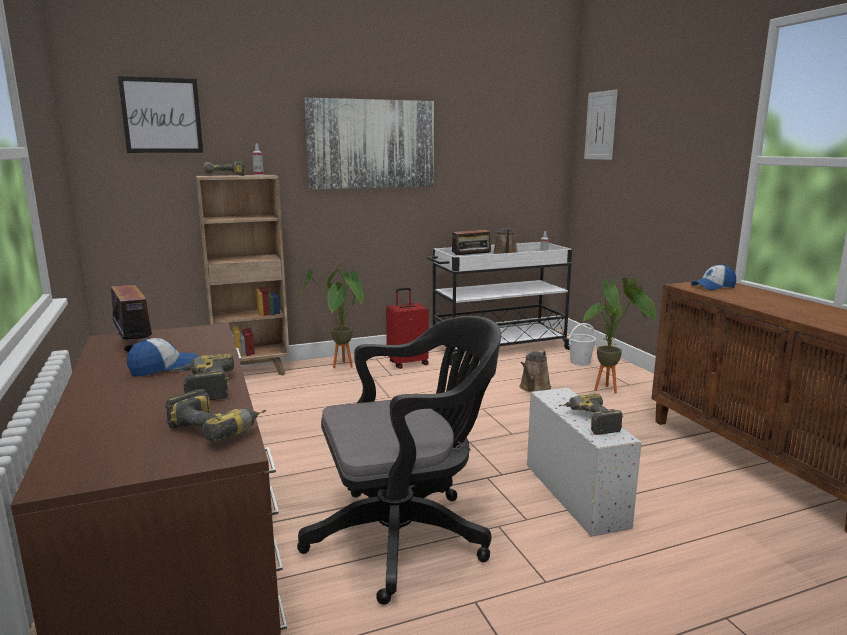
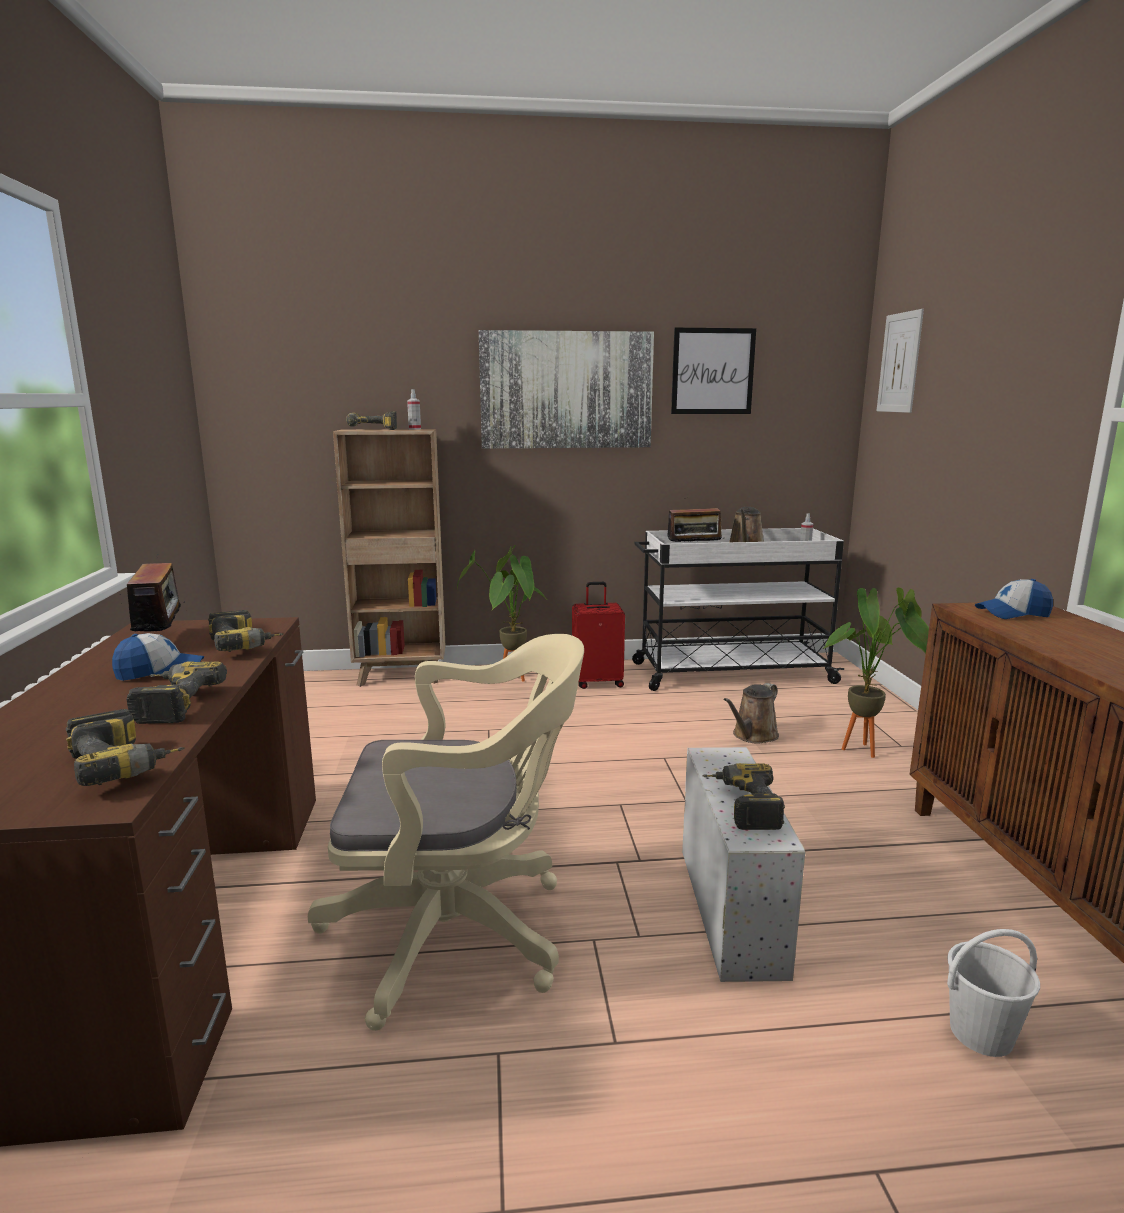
camera: 15 degrees right, 0 degrees up
(162, 115) = (304, 355): picture -> picture (712, 371)
(211, 345) = (246, 645): none -> power drill
(406, 536) = (460, 932): black office chair -> beige office chair
(580, 362) = (842, 704): white bucket -> white bucket (982, 1033)

